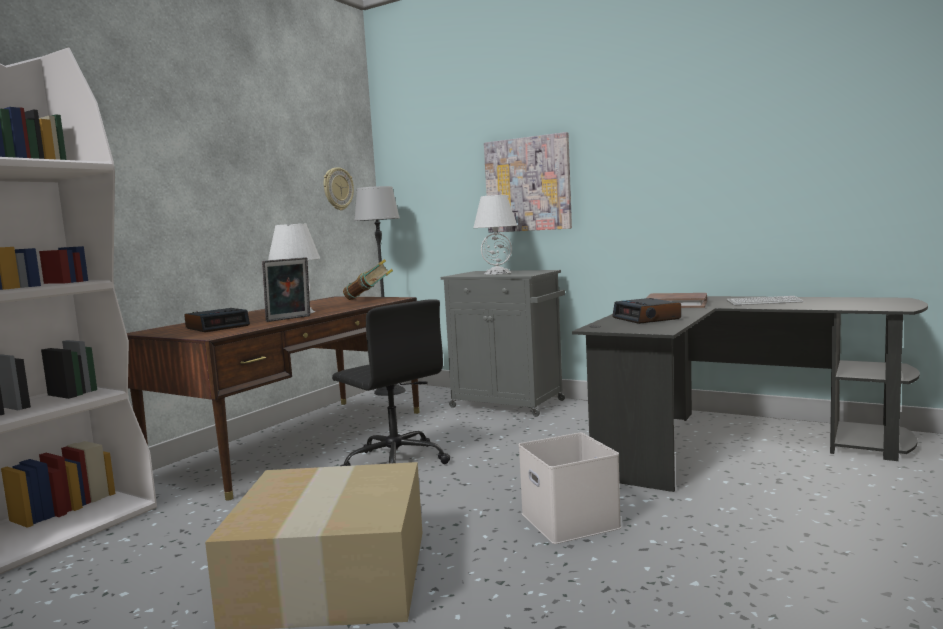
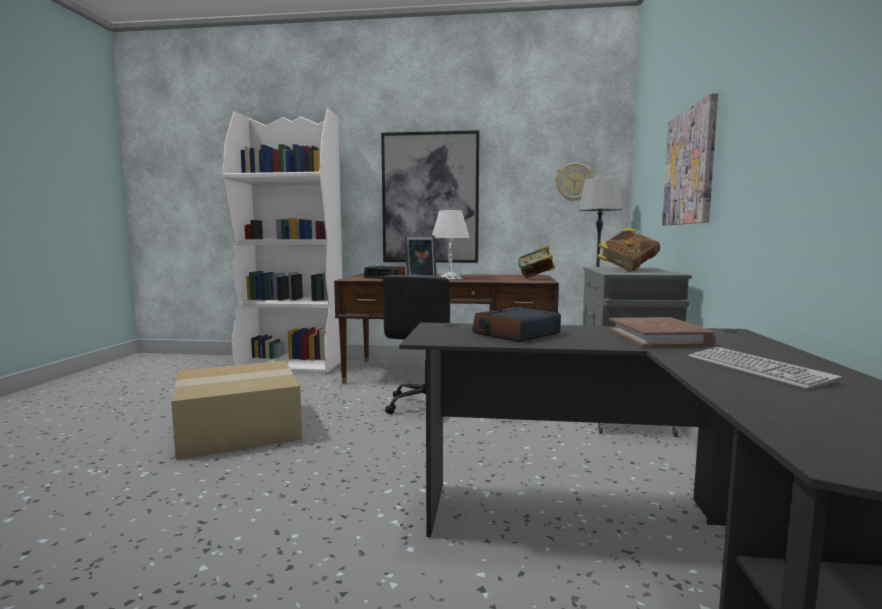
camera: 65 degrees right, 0 degrees up
(198, 207) = (430, 198): none -> picture
(497, 273) = (627, 270): white table lamp -> book
(572, 521) = (333, 489): white storage box -> none

